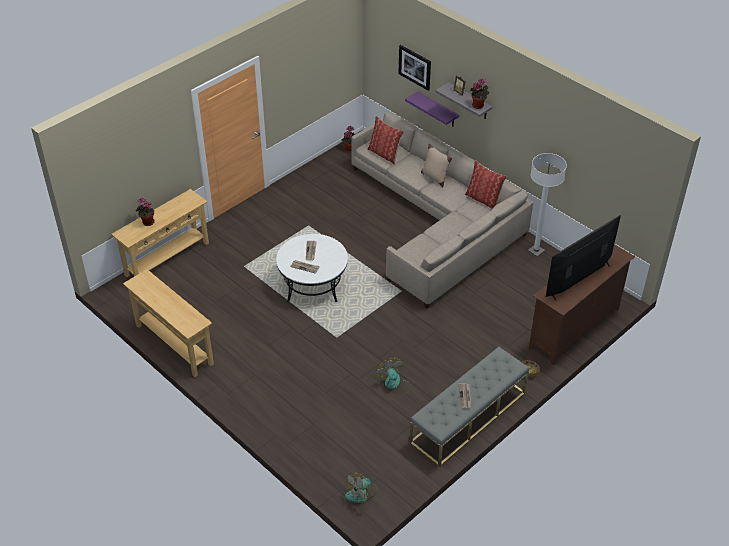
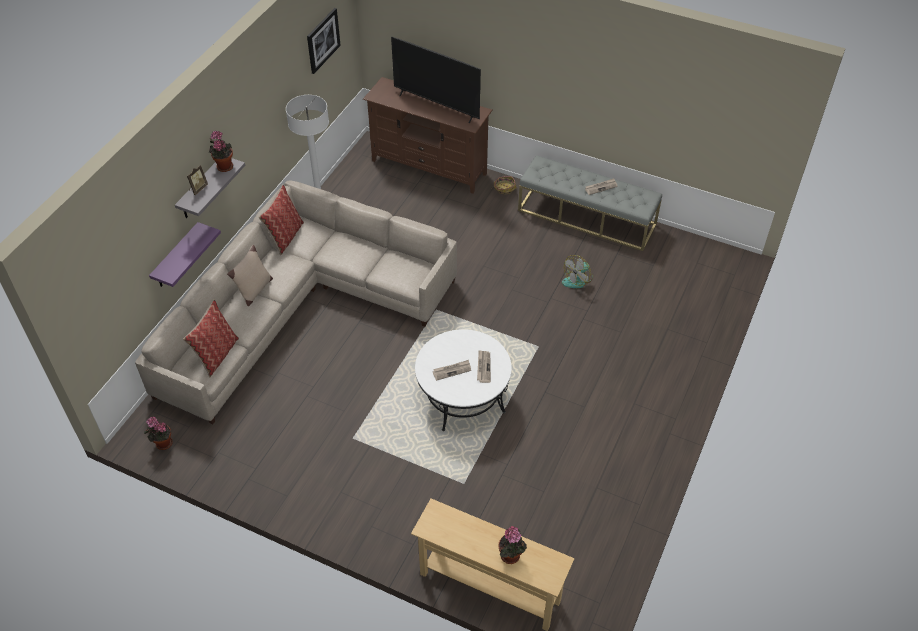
camera: 110 degrees left, 5 degrees up
(174, 344) = (637, 506): beige console table -> none
(361, 493) = (721, 269): fan -> none
(415, 67) = (134, 253): picture -> picture (322, 40)

